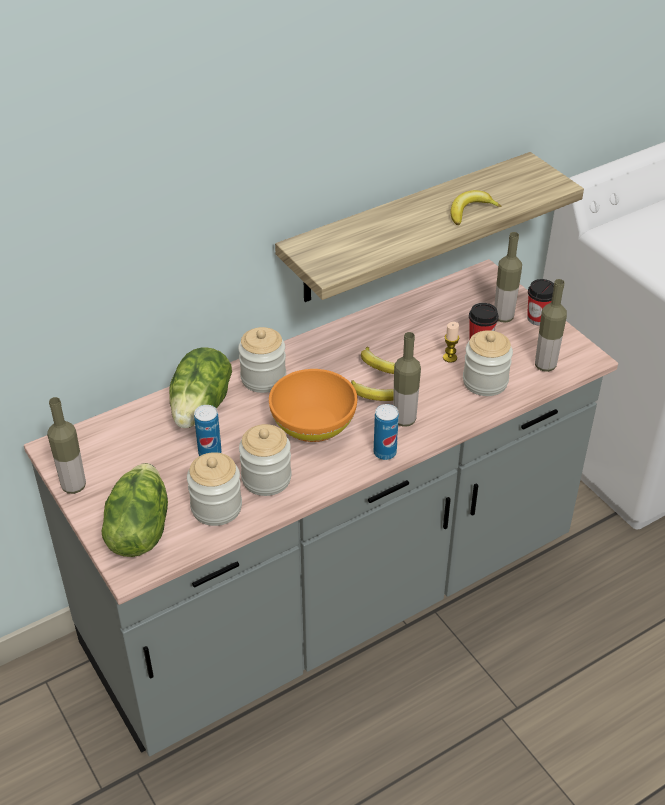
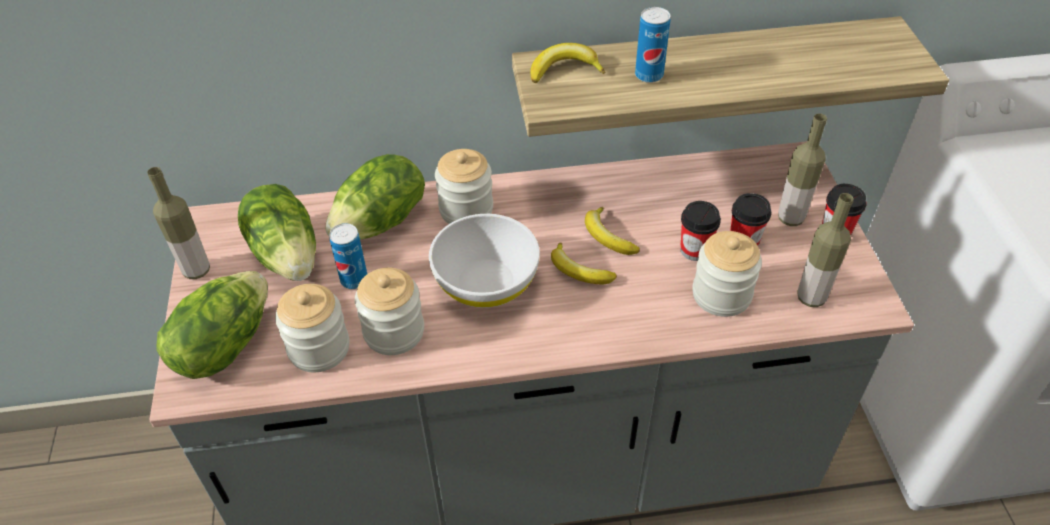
camera: 25 degrees right, 5 degrees up
(142, 451) = (287, 254): none -> lettuce
(313, 424) = (485, 282): orange bowl -> white bowl
(385, 453) = (546, 346): can -> can (649, 75)
(404, 420) = (594, 312): bottle -> none
(450, 357) = (694, 250): candle -> cup
(470, 211) = (774, 73): banana -> banana (564, 70)

